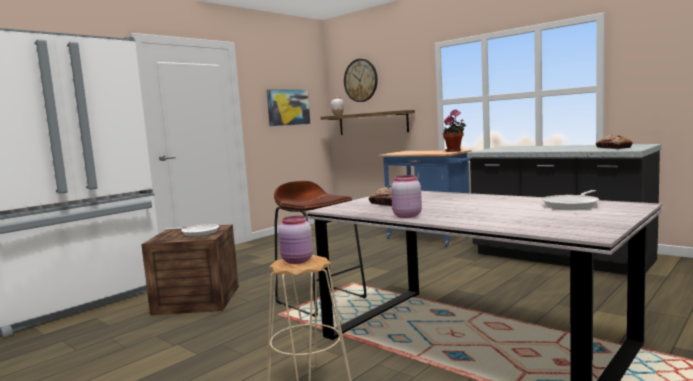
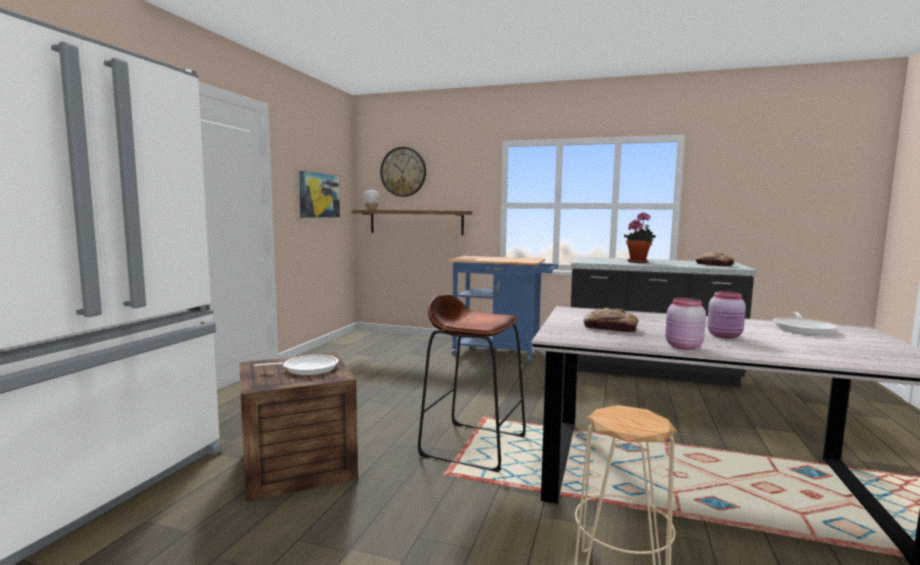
camera: 25 degrees left, 0 degrees up
(297, 261) = (626, 418): pink jar -> pink jar (725, 336)
(455, 151) = (531, 259): potted plant -> potted plant (639, 262)

